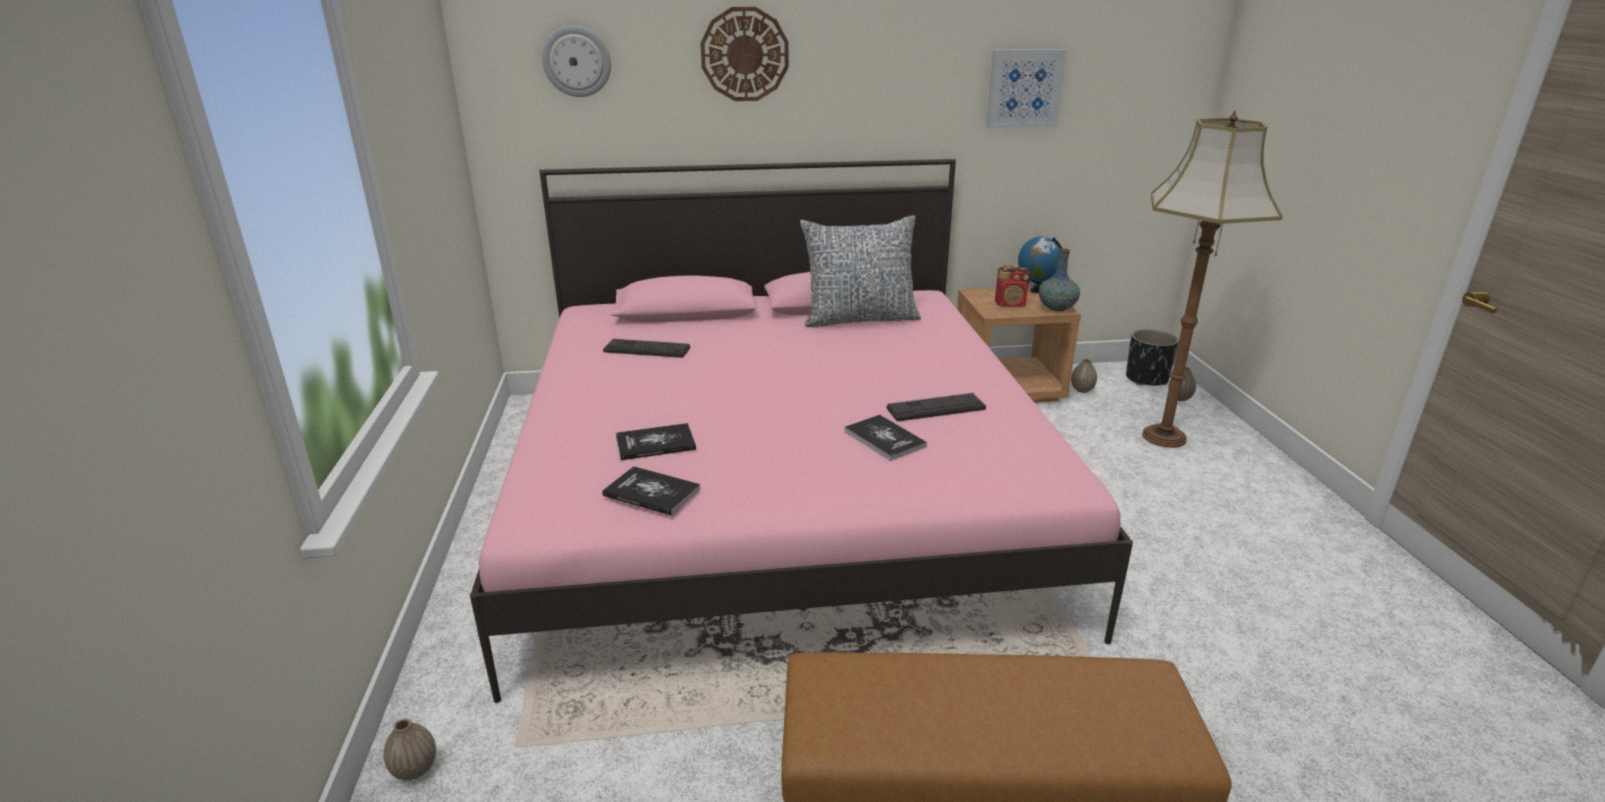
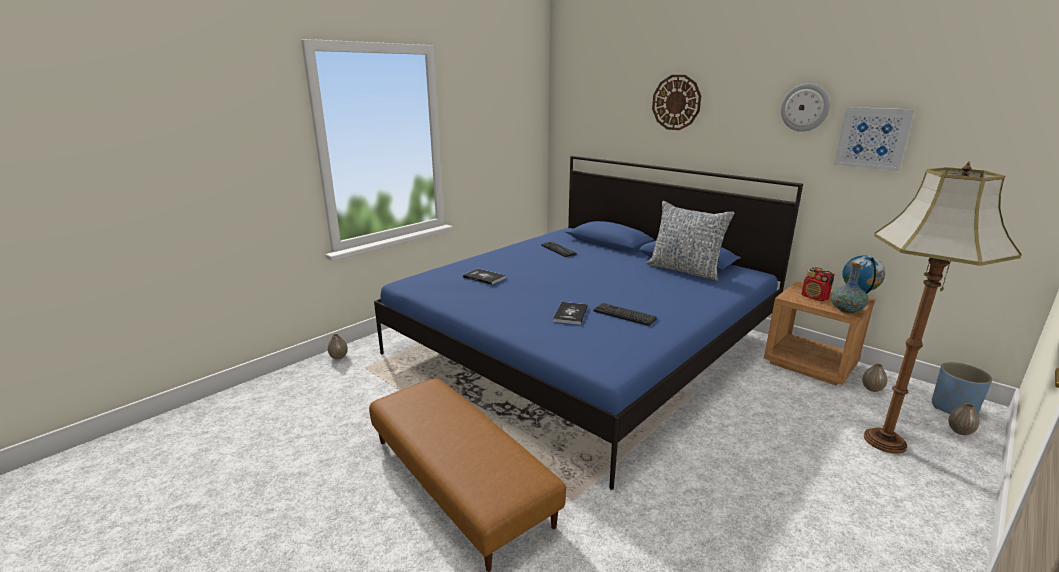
camera: 50 degrees right, 5 degrees down
(577, 61) = (596, 102): wall clock -> wall clock (805, 107)
(651, 492) = (448, 290): book -> none
(780, 490) = (583, 346): pink bed -> blue bed
(1146, 379) = (953, 408): black planter -> blue planter

